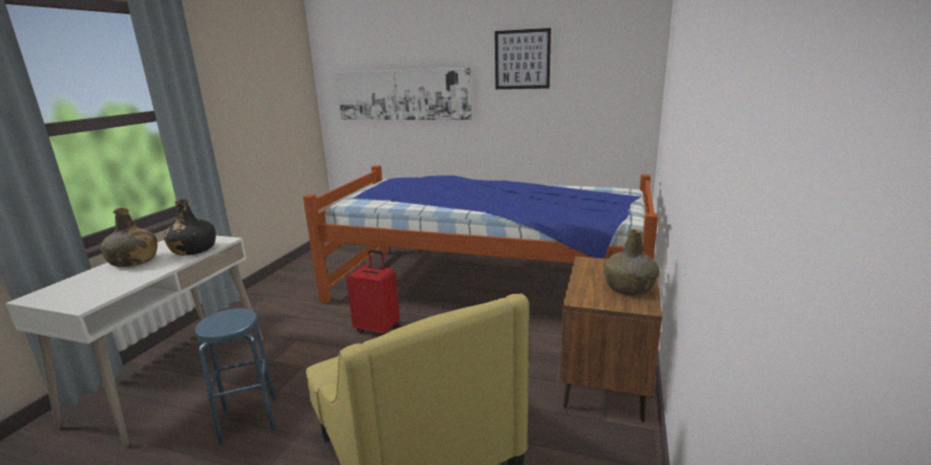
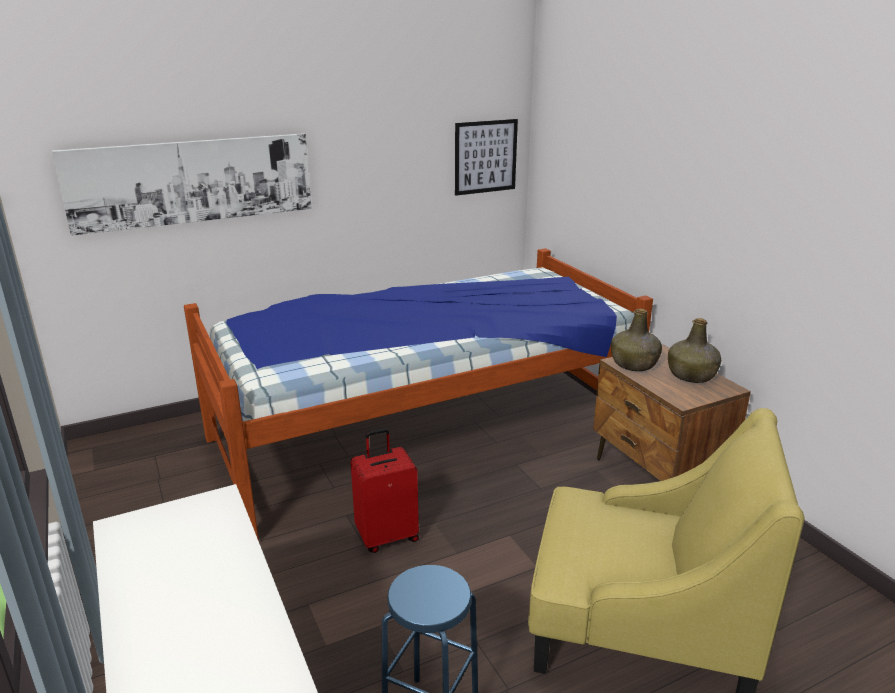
camera: 45 degrees left, 5 degrees up
(134, 261) = (155, 596): green bottle -> green bottle (634, 364)
(194, 250) = (213, 533): black bottle -> none
(522, 59) = (376, 120): picture -> picture (485, 157)

